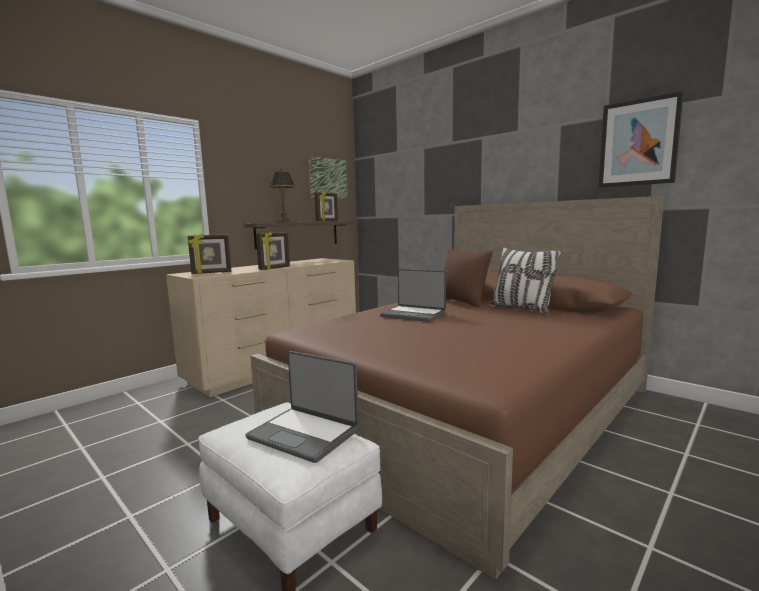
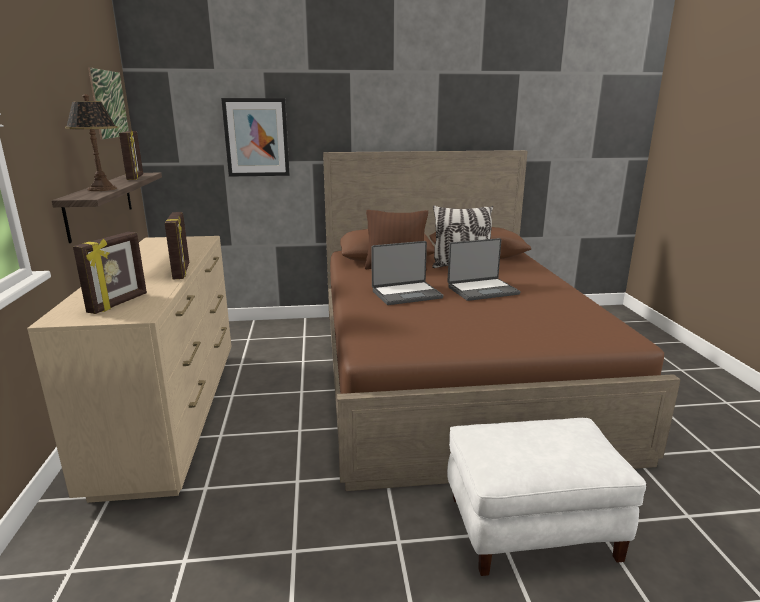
camera: 50 degrees left, 10 degrees up
(304, 434) = (552, 437): laptop -> laptop (482, 290)
(638, 143) = (506, 101): picture -> picture (256, 137)

